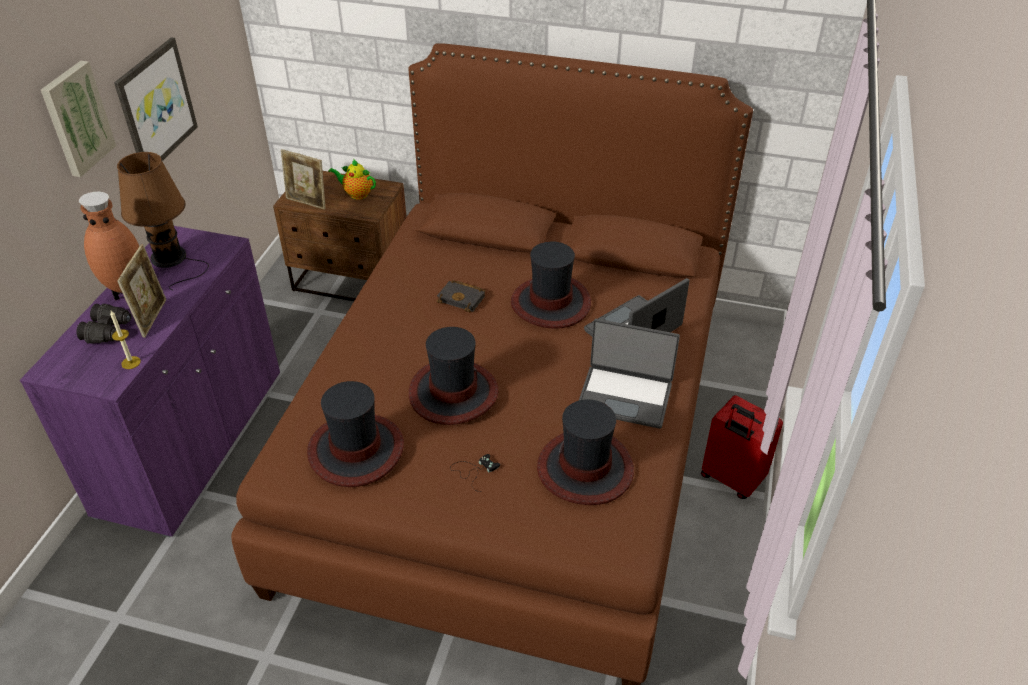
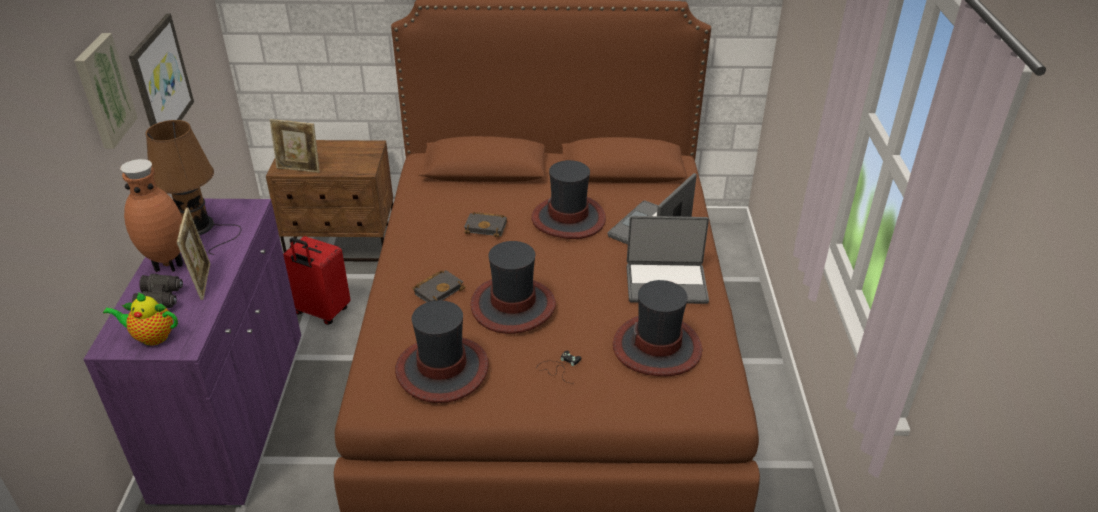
camera: 15 degrees left, 5 degrees down
(131, 362) = (198, 324): candle -> none
(356, 194) = (345, 155): teapot -> teapot (151, 337)
(387, 361) = (439, 290): none -> black book
(731, 479) = (750, 353): red suitcase -> red suitcase (321, 312)

